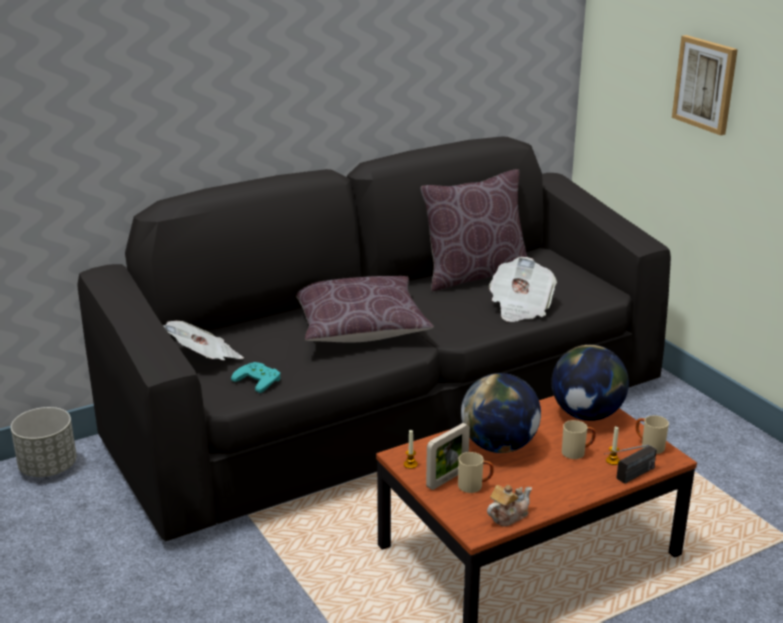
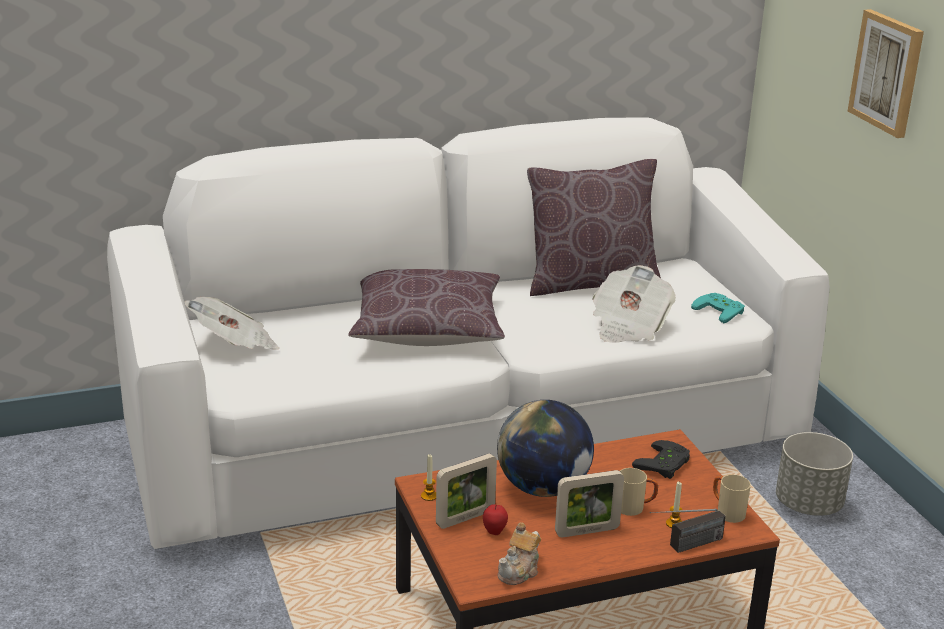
camera: 10 degrees right, 0 degrees up
(48, 467) = (61, 449): grey planter -> grey planter (808, 504)
(260, 379) = (286, 375): turquoise game controller -> turquoise game controller (721, 310)
(392, 411) = (469, 434): black sofa -> white sofa
(475, 486) = (494, 531): beige mug -> apple
(508, 516) = (519, 571): teapot -> teapot turned 150 degrees clockwise
(547, 476) = (587, 531): none -> picture frame
(586, 415) = (665, 465): globe -> black game controller

